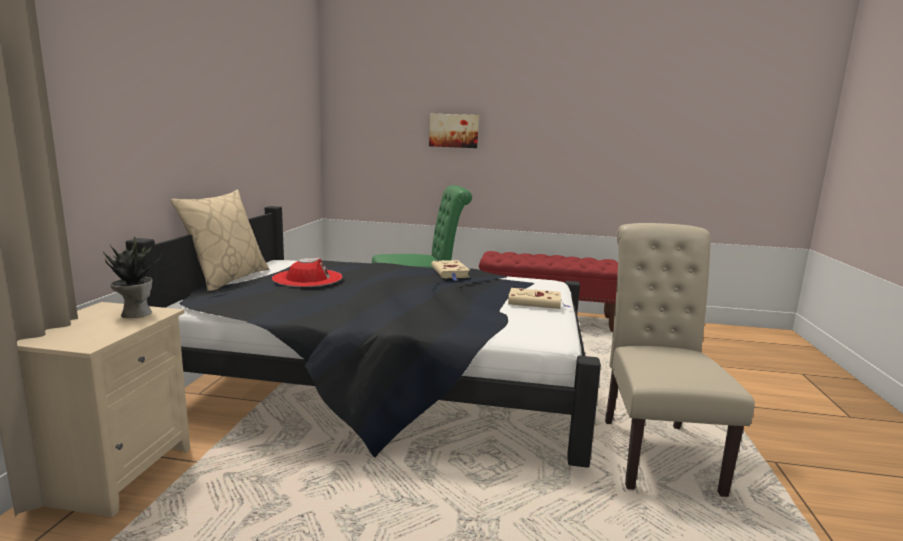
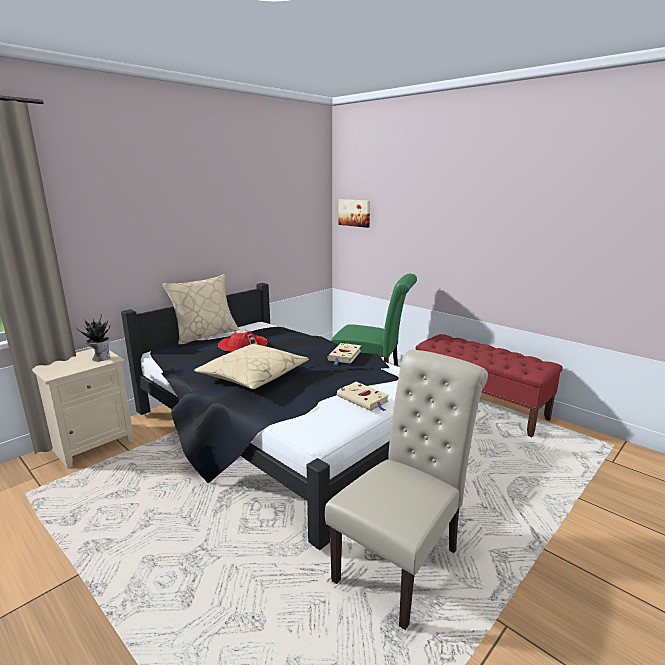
camera: 35 degrees right, 5 degrees up
(387, 302) = (253, 376): none -> beige pillow
(454, 130) = (422, 223): picture -> picture (354, 213)

